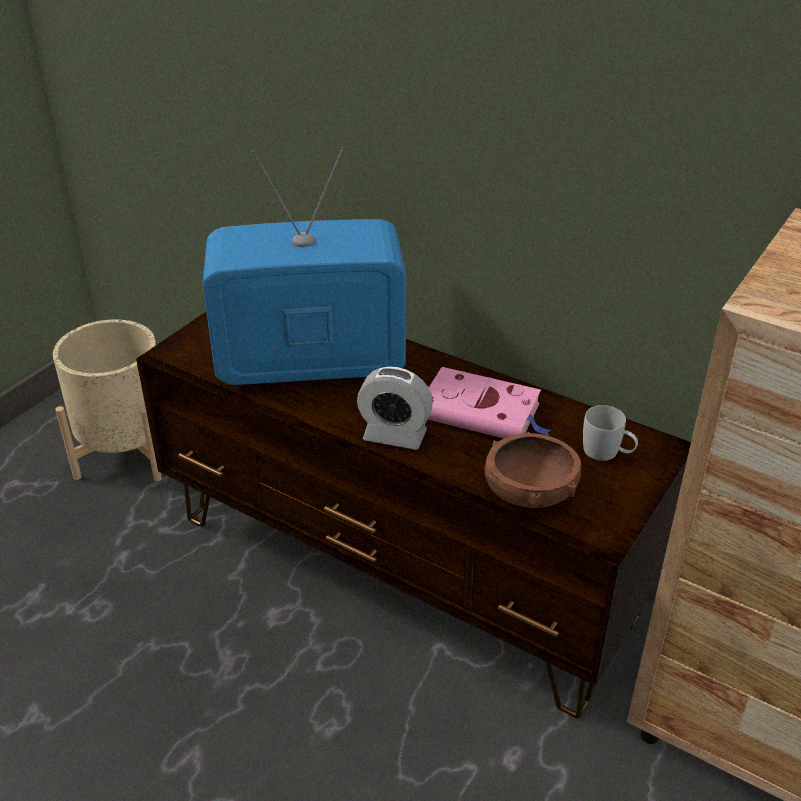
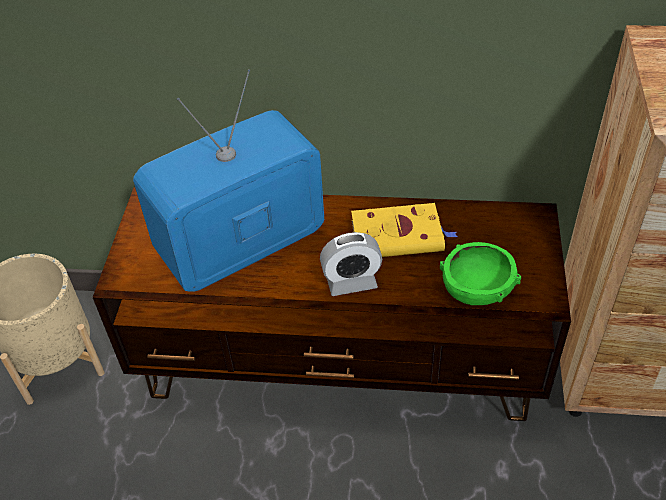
camera: 25 degrees left, 10 degrees up
(483, 412) = (399, 236): pink book -> yellow book
(530, 492) = (477, 289): brown bowl -> green bowl
(607, 453) = (505, 235): white mug -> none

